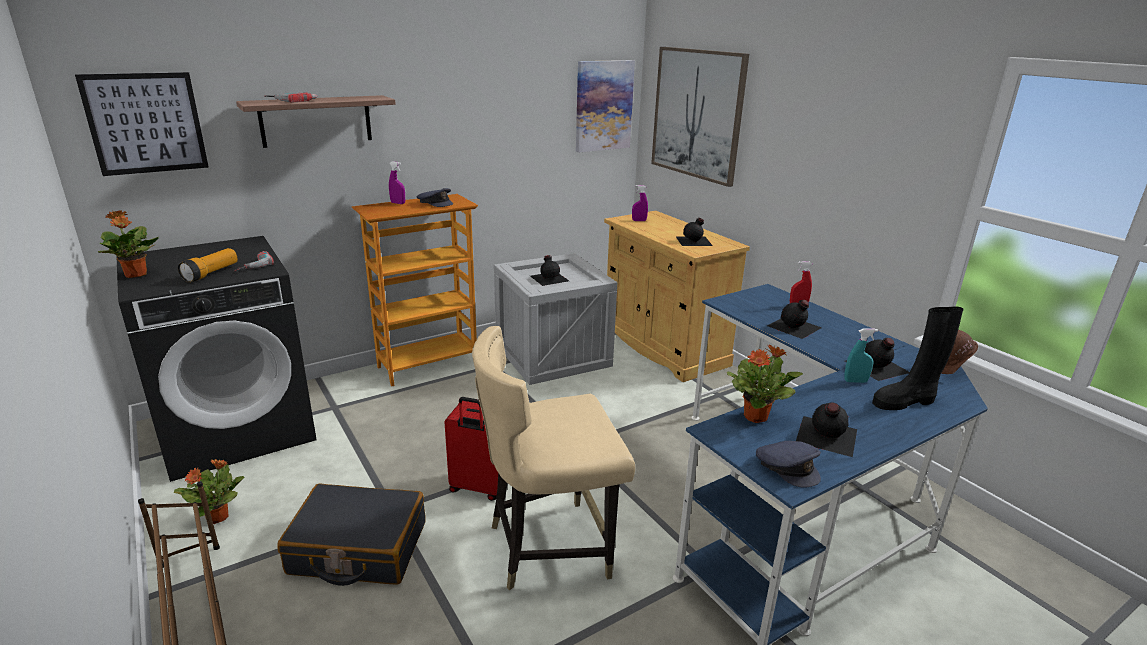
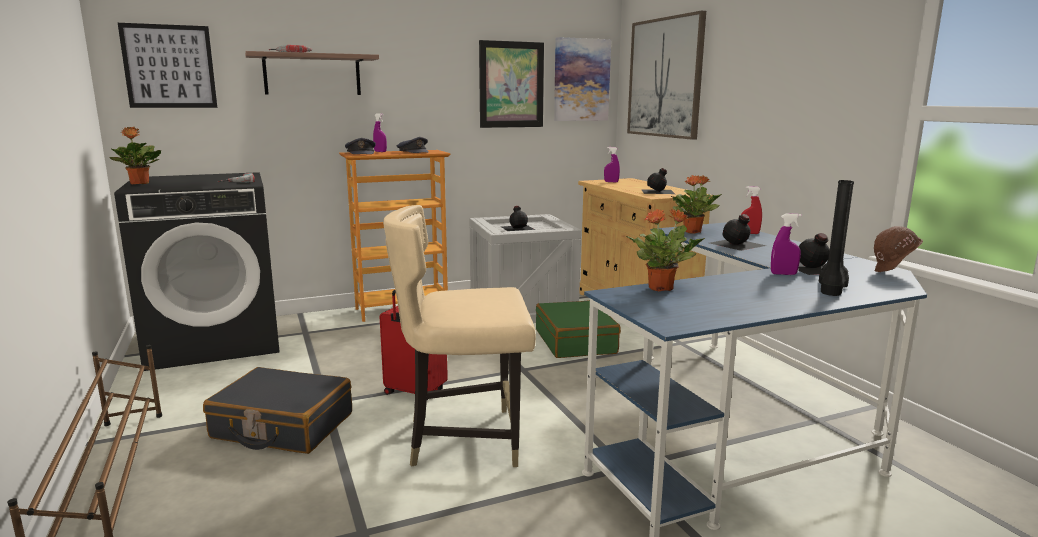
camera: 10 degrees right, 10 degrees down
(211, 273) = (199, 184): flashlight -> none
(218, 517) = (171, 396): potted plant -> potted plant (692, 231)
(532, 116) = (511, 85): none -> picture
(619, 400) = (576, 342): none -> green suitcase
(788, 467) = (675, 316): grey cap -> grey cap (361, 153)
(825, 435) = (729, 301): black bottle -> none
(855, 381) = (783, 274): turquoise spray bottle -> purple spray bottle
(905, 401) = (832, 287): black boot -> black boot turned 120 degrees clockwise

